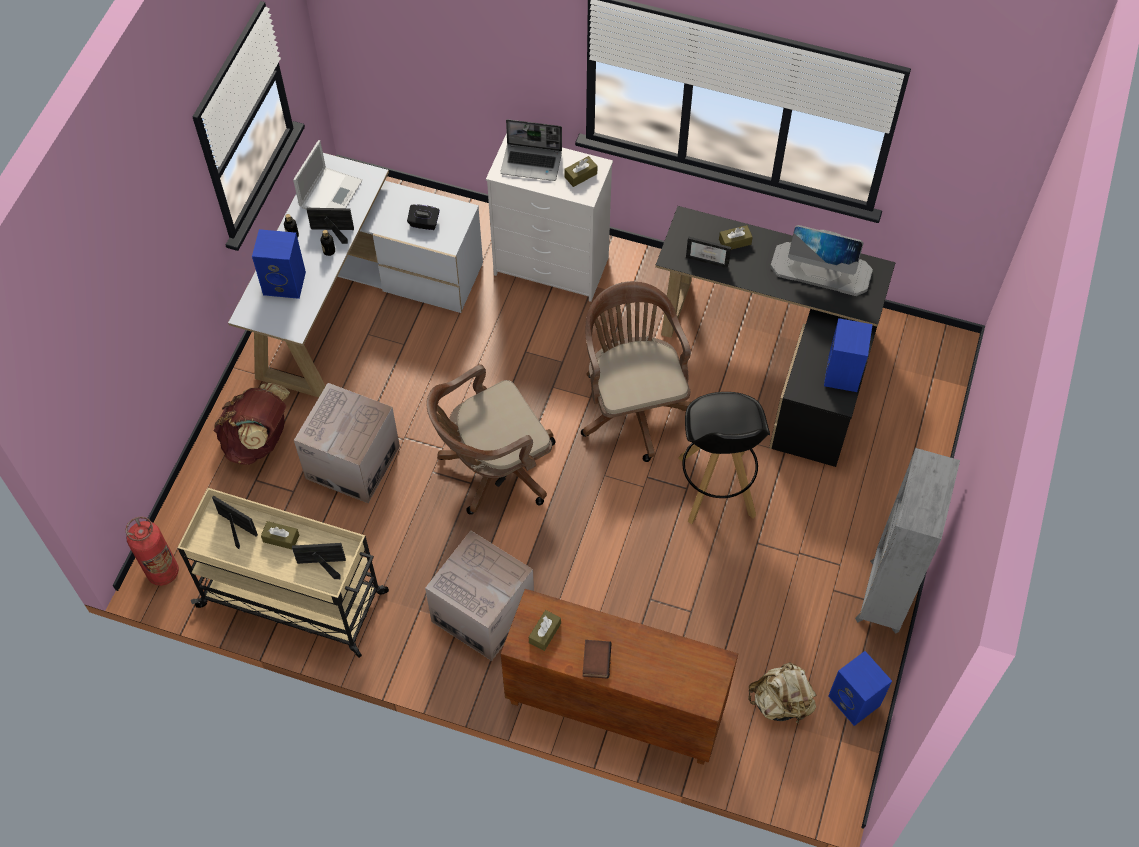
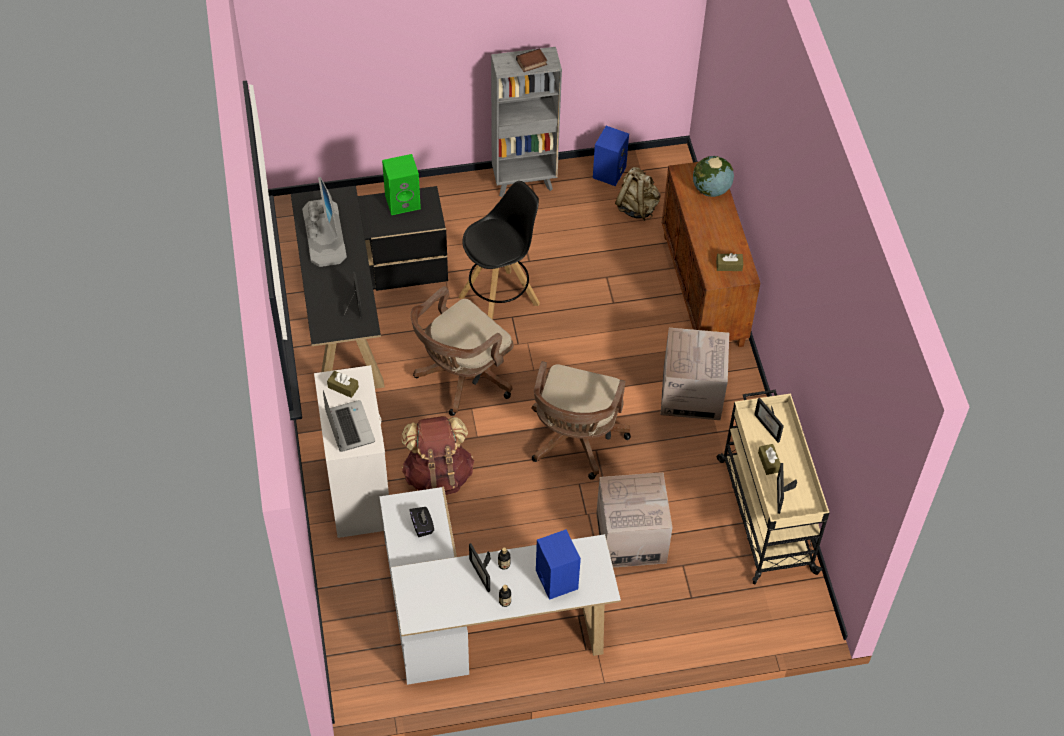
camera: 120 degrees left, 5 degrees down
(163, 572) = (808, 615): fire extinguisher -> none
(259, 441) = (657, 616): brown backpack -> brown backpack (438, 475)
(331, 193) = (442, 597): laptop -> none
(493, 469) = (575, 441): brown office chair -> brown office chair turned 75 degrees clockwise
(595, 660) = (727, 232): book -> book (531, 63)
(672, 681) = (711, 189): none -> globe
(735, 242) = (327, 294): brown tissue box -> none
(843, 374) = (403, 201): blue speaker -> green speaker

